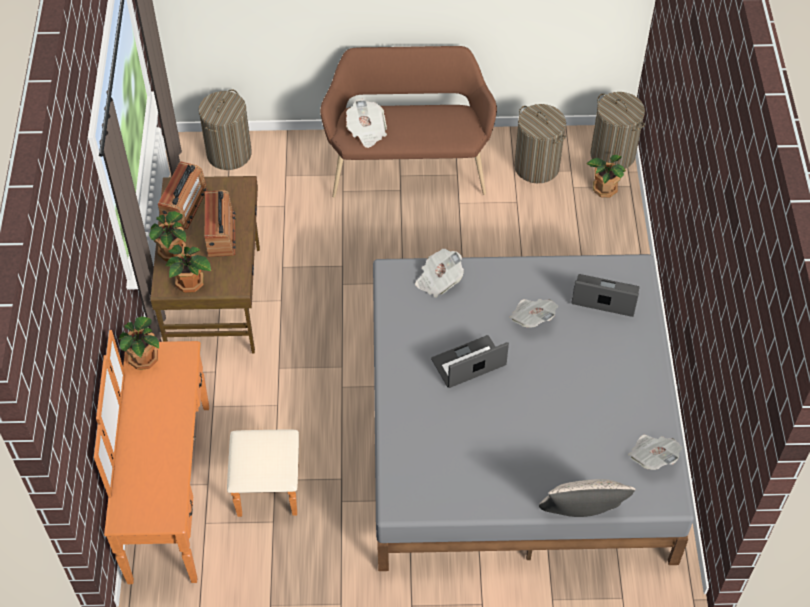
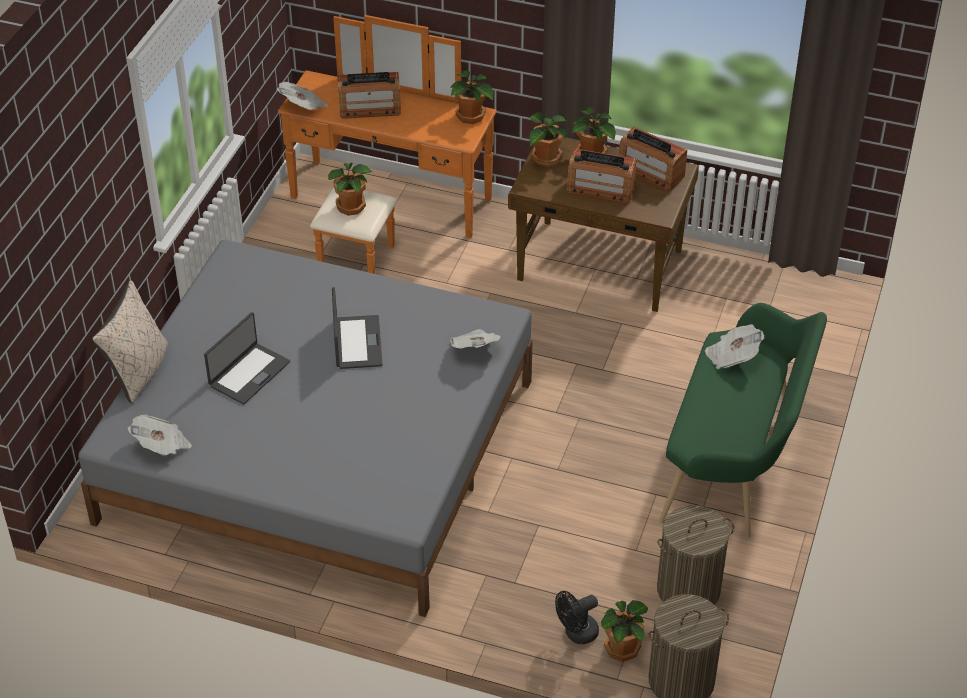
camera: 110 degrees right, 10 degrees down
(156, 448) = (369, 108): none -> radio
(229, 153) = (808, 316): laundry basket -> none
(264, 456) = (352, 207): none -> potted plant
(408, 165) = (735, 464): brown bench -> green bench
(532, 318) = (385, 408): newspaper -> newspaper (303, 107)
(605, 297) = (380, 478): laptop -> laptop (248, 373)
(606, 216) = (576, 634): none -> black fan

